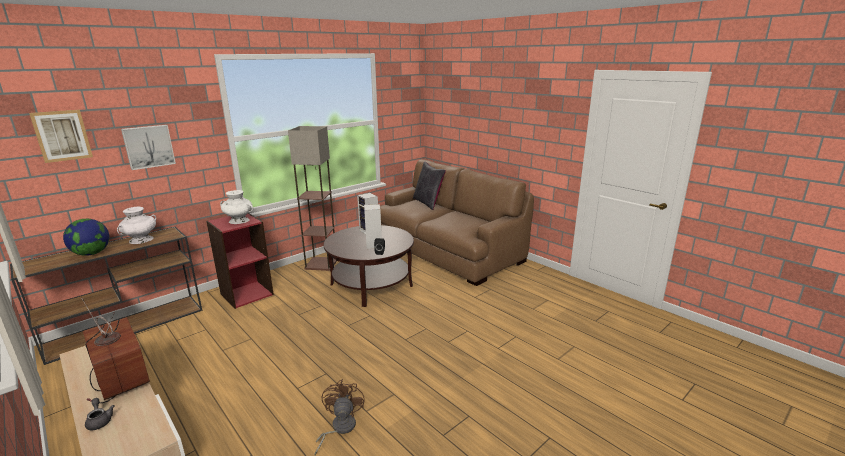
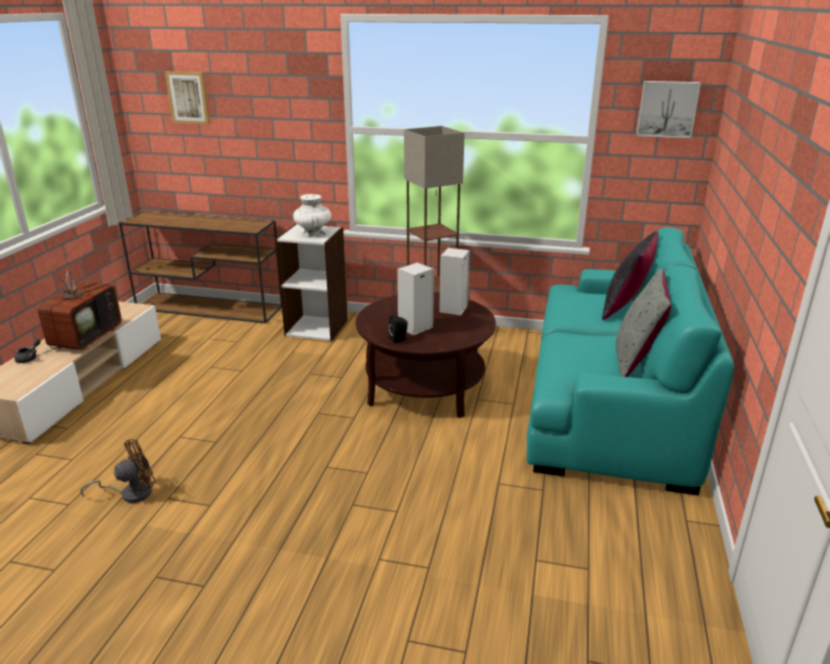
camera: 55 degrees right, 5 degrees up
(92, 253) = (184, 222): globe -> none
(141, 240) = (230, 223): white vase -> none
(148, 146) = (259, 122): picture -> picture (667, 109)
(246, 294) = (317, 327): red bookcase -> white bookcase
(445, 249) = (609, 400): brown sofa -> turquoise sofa
(474, 217) = (636, 360): none -> grey pillow

